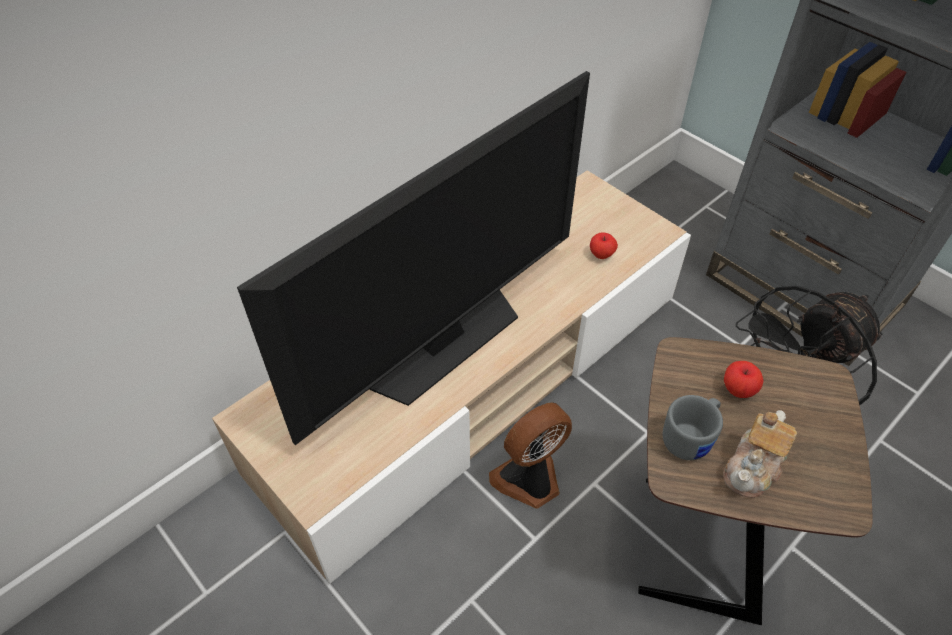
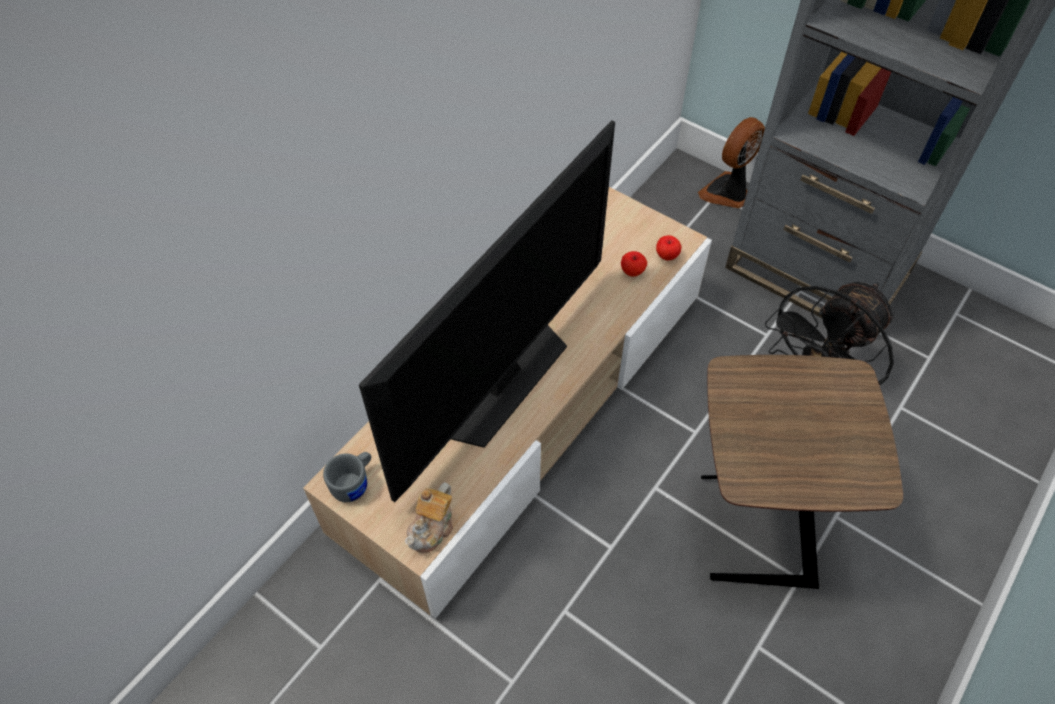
camera: 10 degrees left, 5 degrees up
(530, 480) = (596, 494): fan -> fan (728, 193)
(691, 438) = (749, 446): grey mug -> grey mug (354, 483)
(738, 389) = (782, 397): apple -> apple (667, 255)
(753, 467) = (804, 464): teapot -> teapot (432, 527)

